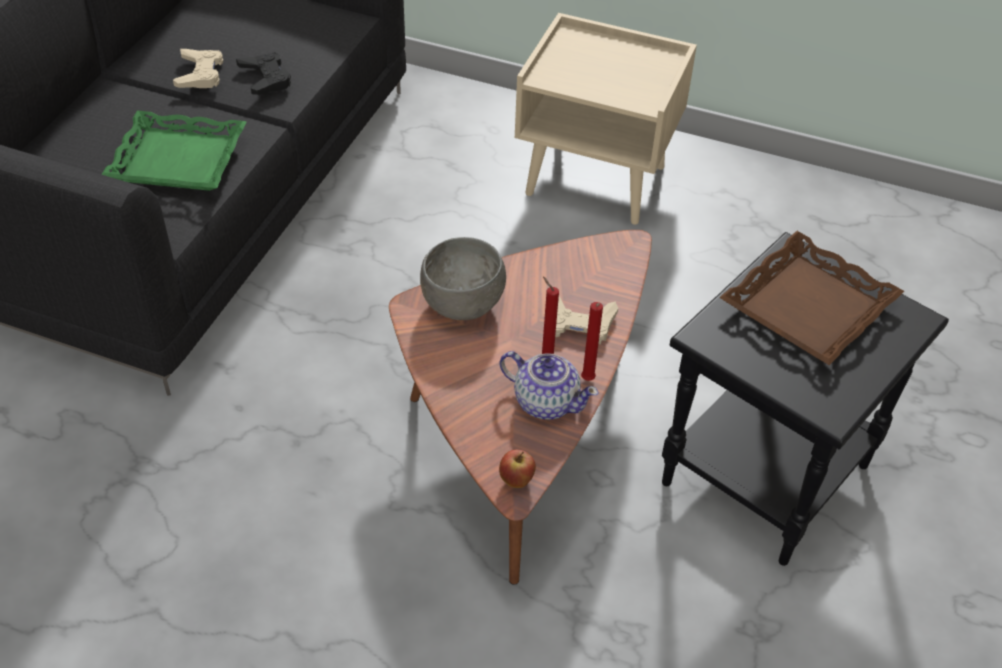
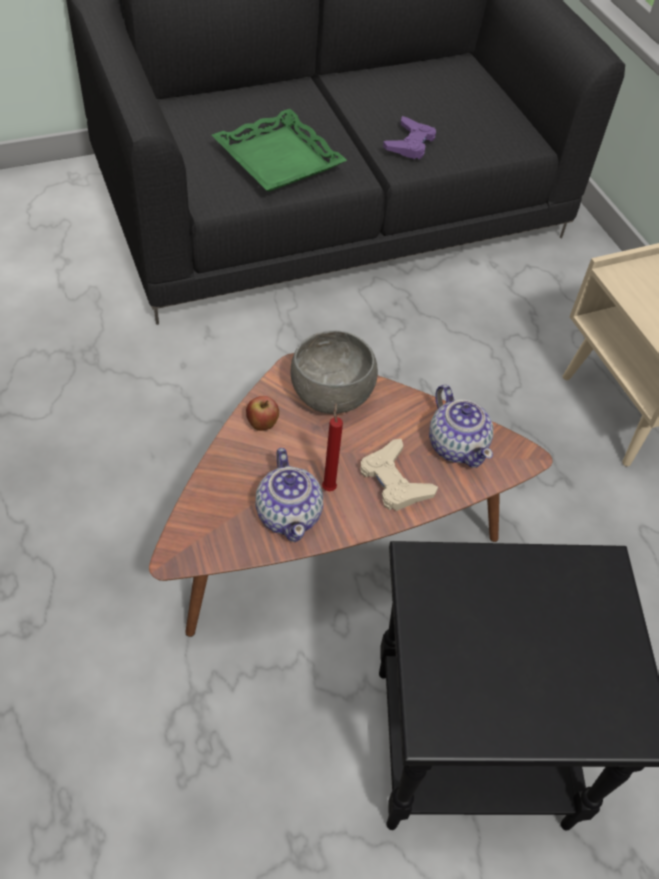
camera: 45 degrees right, 5 degrees up
(200, 74) = (371, 113): beige game controller -> none
(265, 78) = (410, 143): black game controller -> purple game controller
(516, 481) = (189, 549): apple -> apple (262, 425)
(583, 269) = (457, 445): none -> teapot
(587, 381) = (340, 527): red candle -> none
(807, 306) = (548, 622): brown tray -> none

